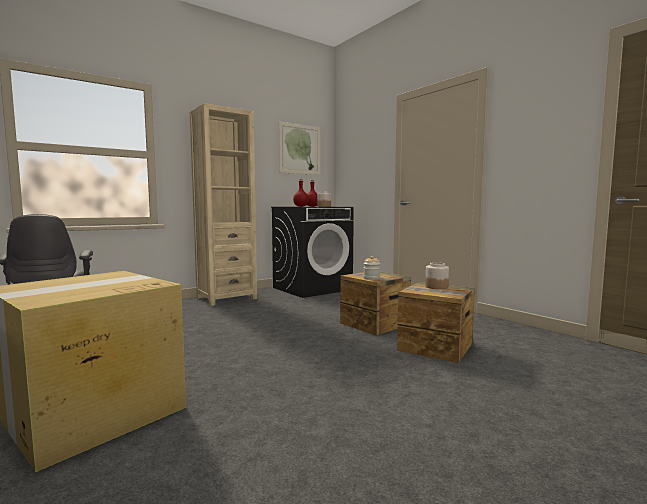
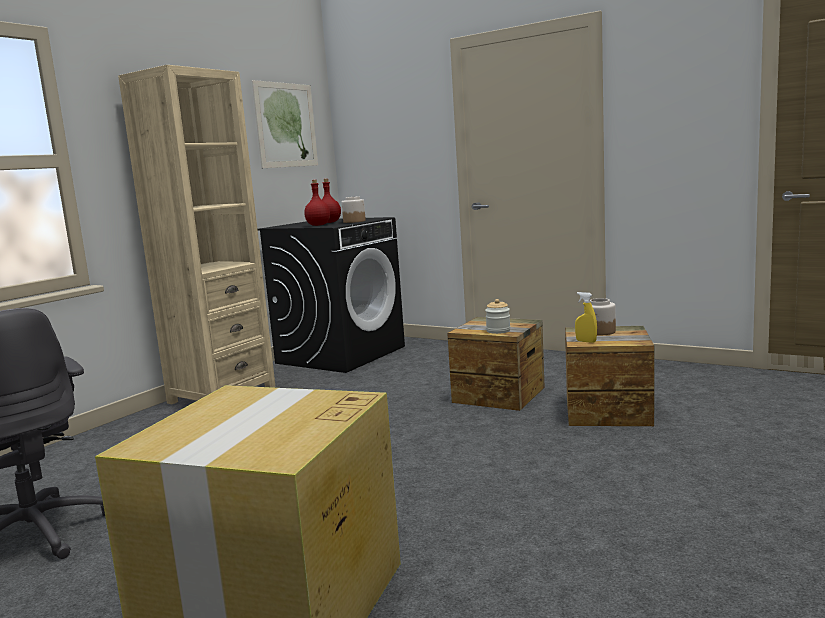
camera: 20 degrees left, 5 degrees up
(416, 290) = (586, 341): none -> yellow spray bottle

